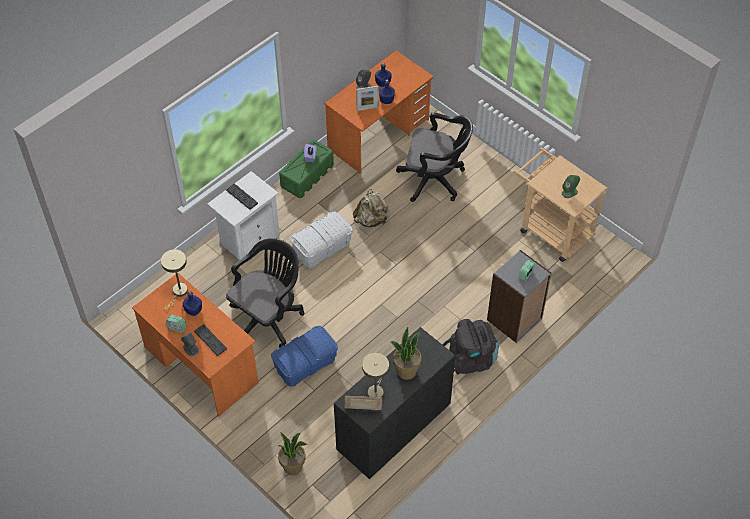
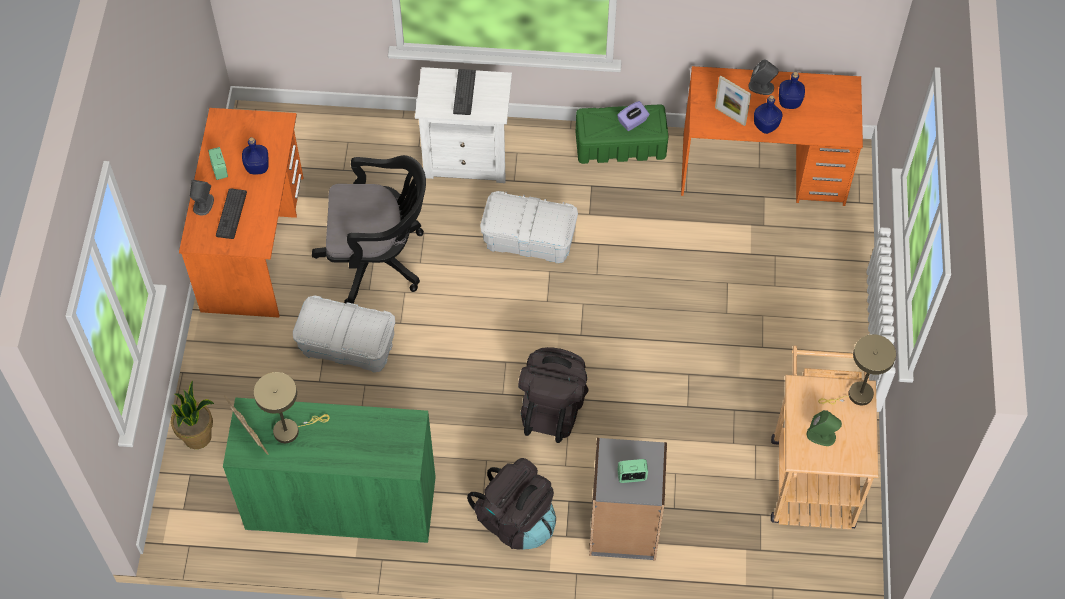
camera: 50 degrees right, 5 degrees up
(178, 292) = (269, 135): beige table lamp -> beige table lamp (855, 396)
(305, 364) = (347, 346): blue storage box -> white storage box
(372, 220) = (622, 260): beige backpack -> none
(393, 427) = (341, 503): black cabinet -> green cabinet
(406, 371) = (348, 442): potted plant -> none
(425, 303) = (552, 408): none -> black backpack
(435, 180) = (755, 282): black office chair -> none

